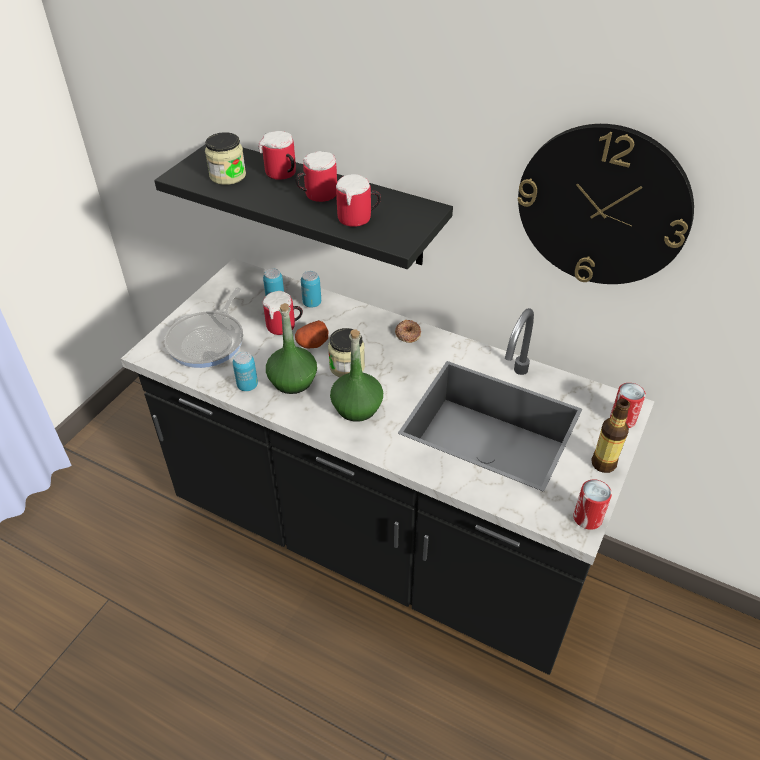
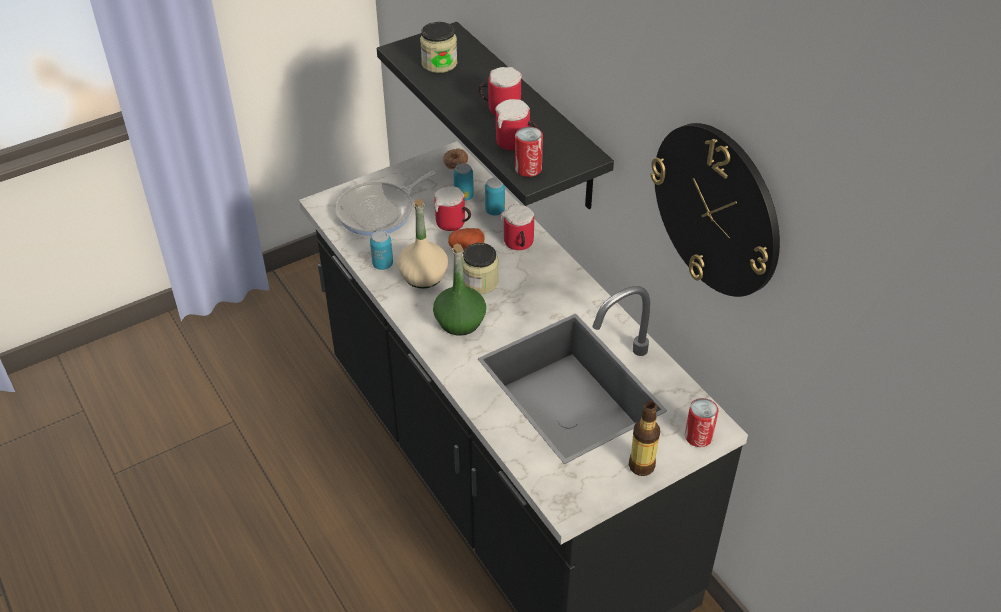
camera: 30 degrees right, 0 degrees up
(282, 175) = (486, 77): mug -> mug (518, 244)
(292, 381) = (423, 276): green bottle -> beige bottle
(407, 334) = (560, 274): donut -> donut (455, 161)
(587, 518) = (583, 503): can -> can (528, 169)

